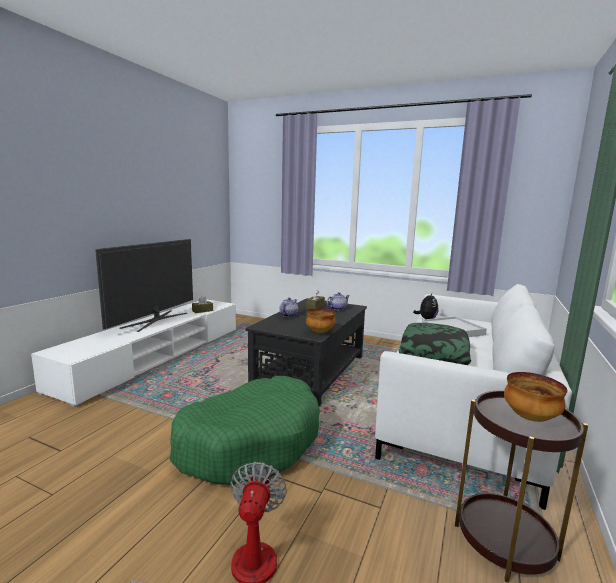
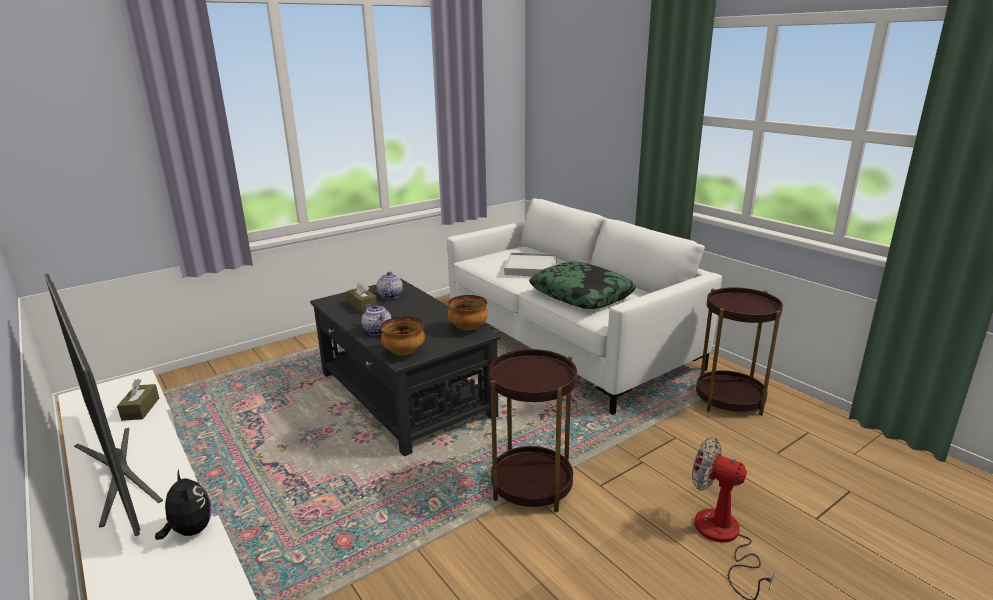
camera: 60 degrees left, 10 degrees up
(250, 442) = (531, 485): green dog bed -> brown side table
(426, 319) = (485, 267): plush toy -> plush toy (190, 530)
(530, 417) = (742, 303): bowl -> bowl (404, 352)

